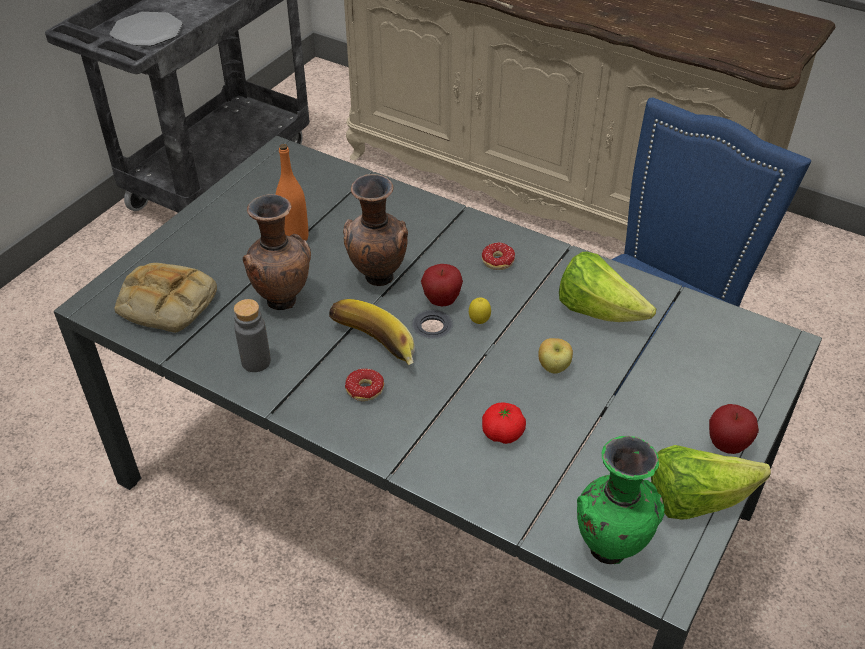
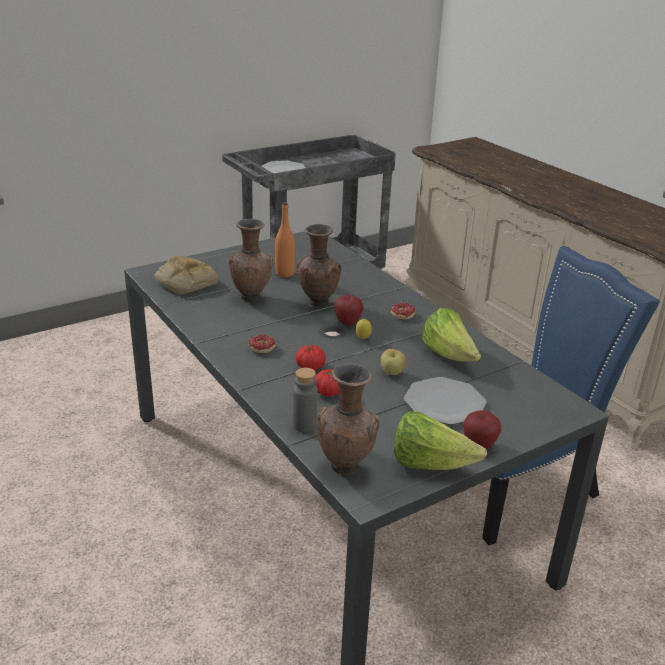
camera: 25 degrees right, 15 degrees down
(256, 361) = (211, 318): grey bottle -> grey bottle (304, 425)
(371, 346) = (284, 331): banana -> none
(450, 398) = (310, 367): none -> tomato
(609, 548) = (346, 466): green vase -> brown vase
(645, 393) = (444, 403): none -> plate

